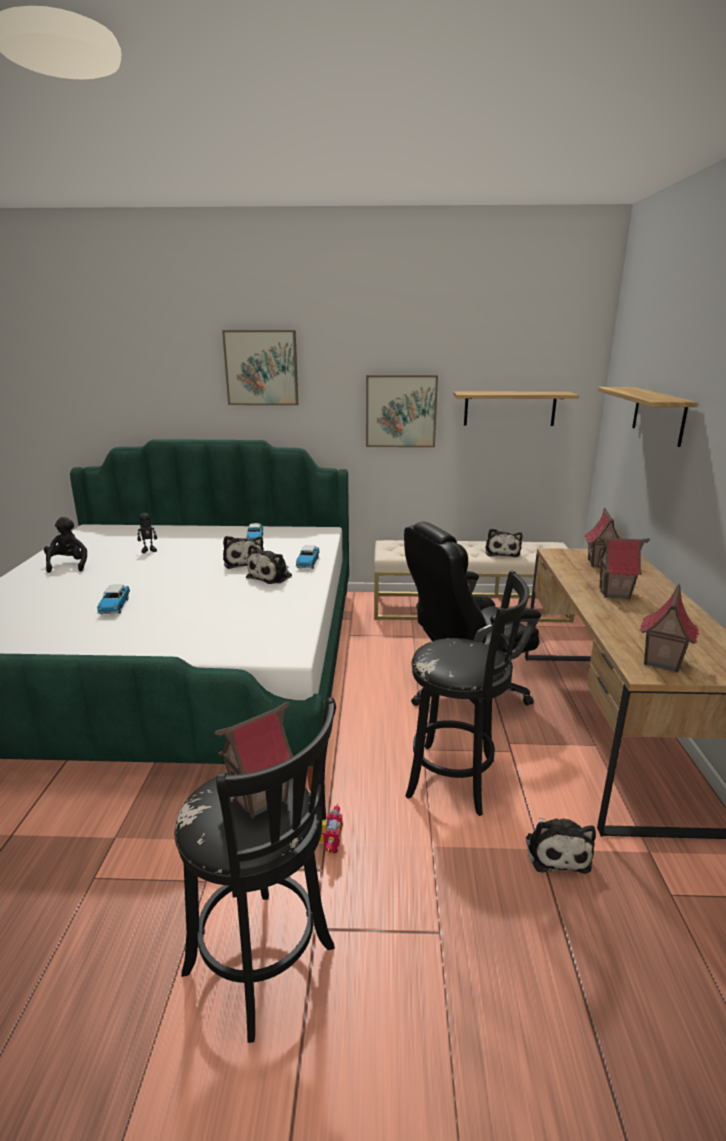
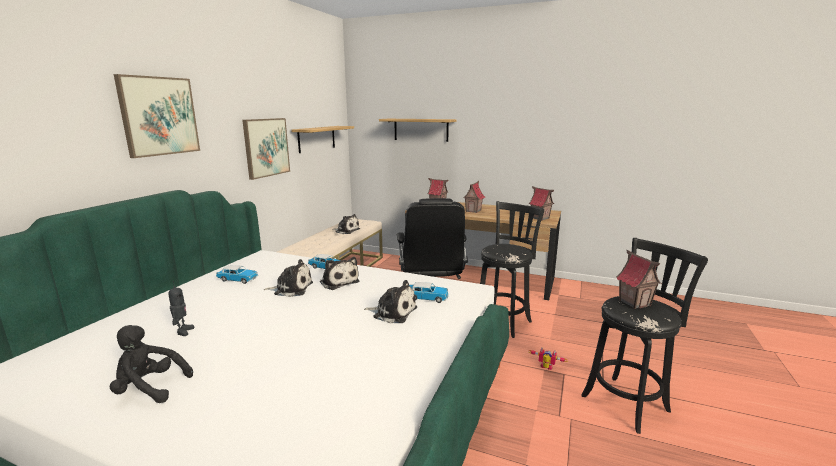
camera: 70 degrees left, 5 degrees down
(115, 606) = (332, 352): toy car -> toy car (426, 298)
(556, 851) = (556, 311): plush toy -> plush toy (393, 312)

